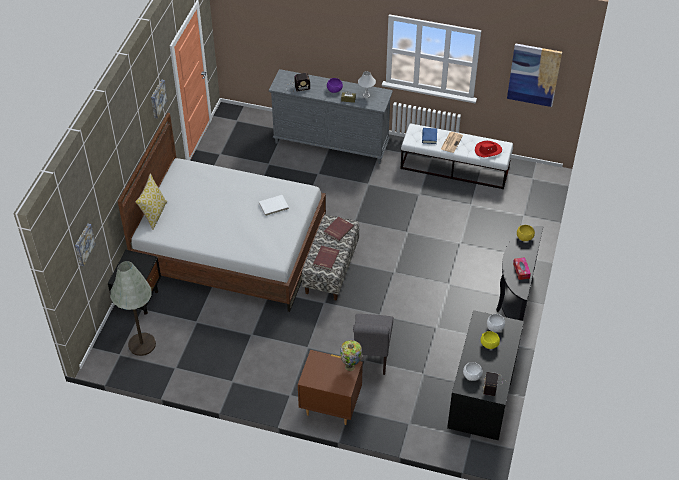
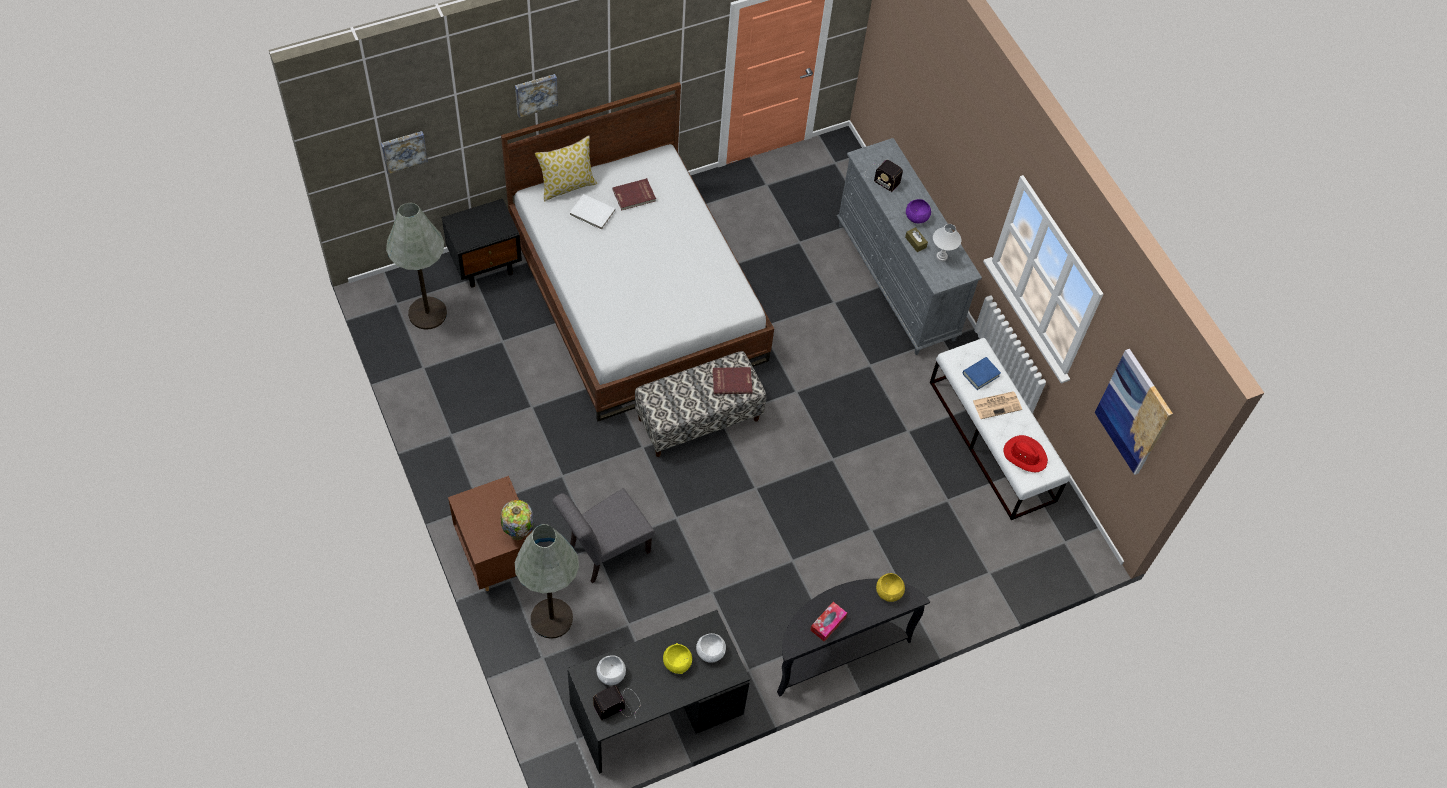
camera: 45 degrees right, 10 degrees up
(157, 98) = (667, 55): picture -> picture (535, 94)
(274, 206) = (687, 290): white book -> white book (592, 213)
(326, 259) = (676, 400): red book -> red book (634, 196)
(389, 405) = (551, 618): none -> grey floor lamp

